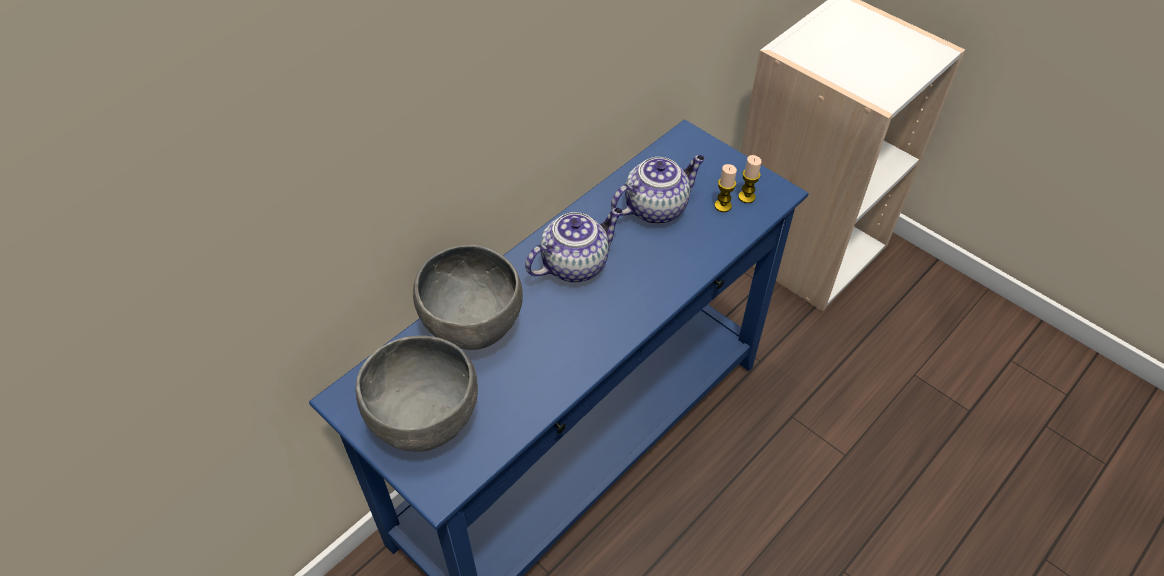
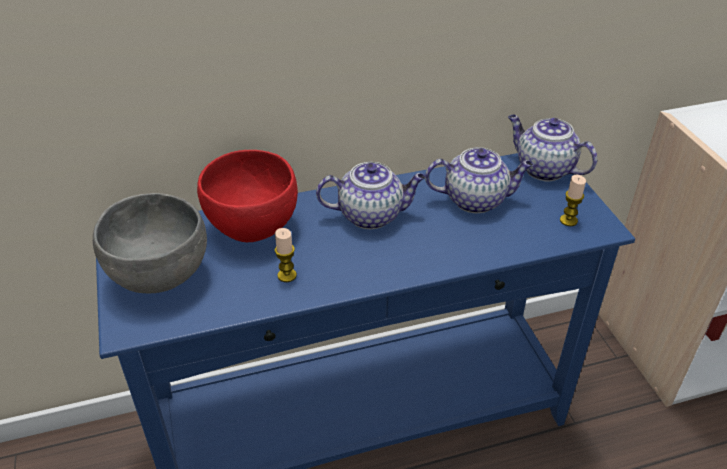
camera: 30 degrees right, 10 degrees down
(473, 327) = (253, 228): grey bowl -> red bowl
(691, 149) = (543, 169): none -> teapot
(723, 206) = (539, 219): candle -> candle (287, 275)

